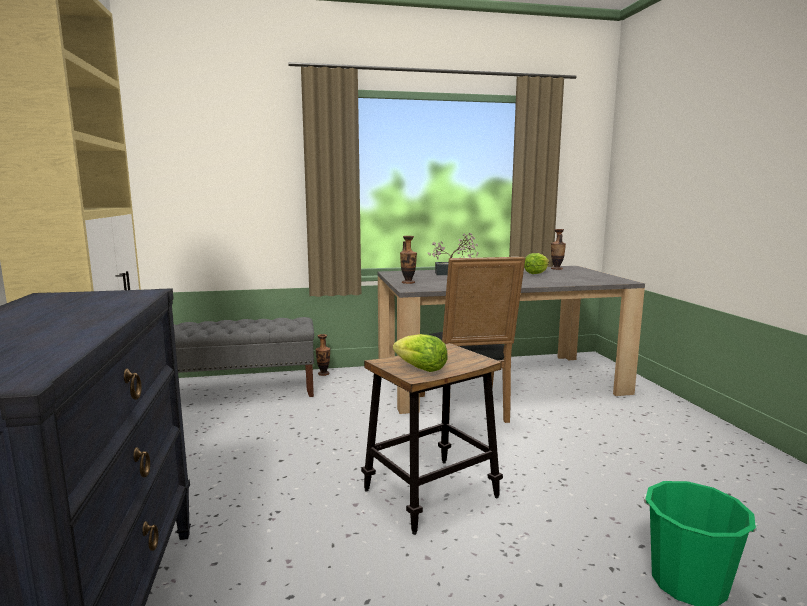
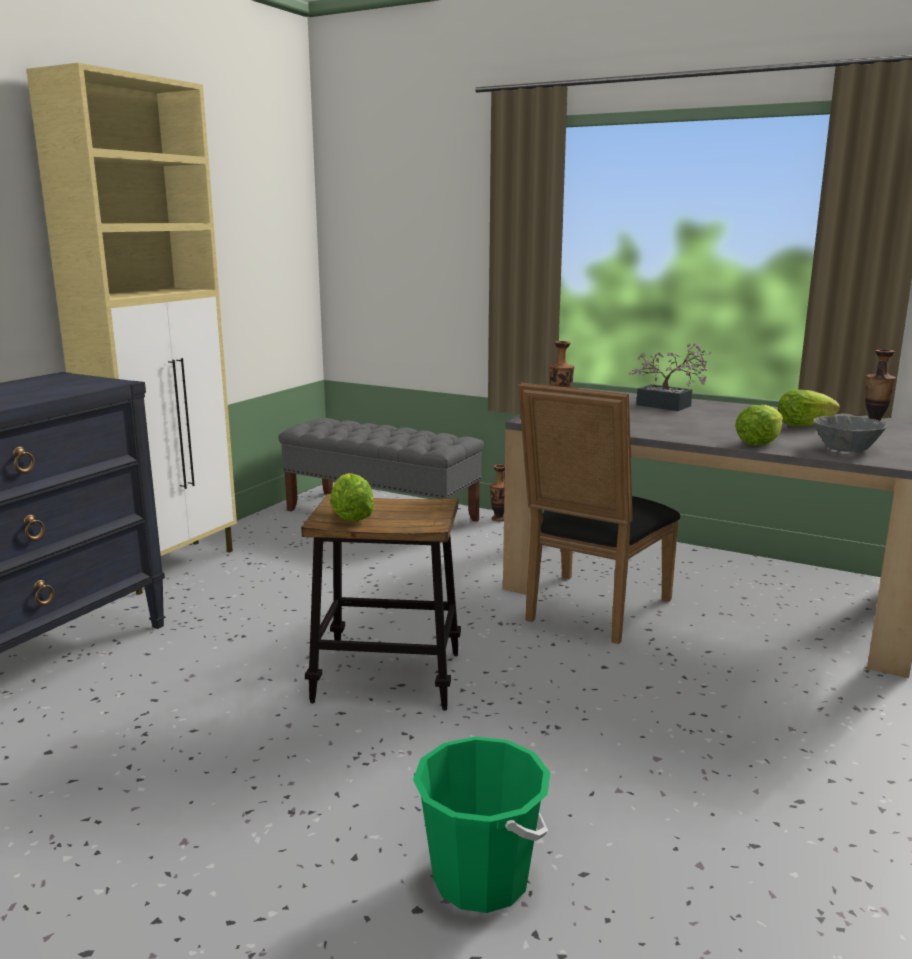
camera: 40 degrees right, 5 degrees up
(546, 282) = (758, 443): none -> lettuce
(583, 279) = (846, 448): none -> grey bowl

